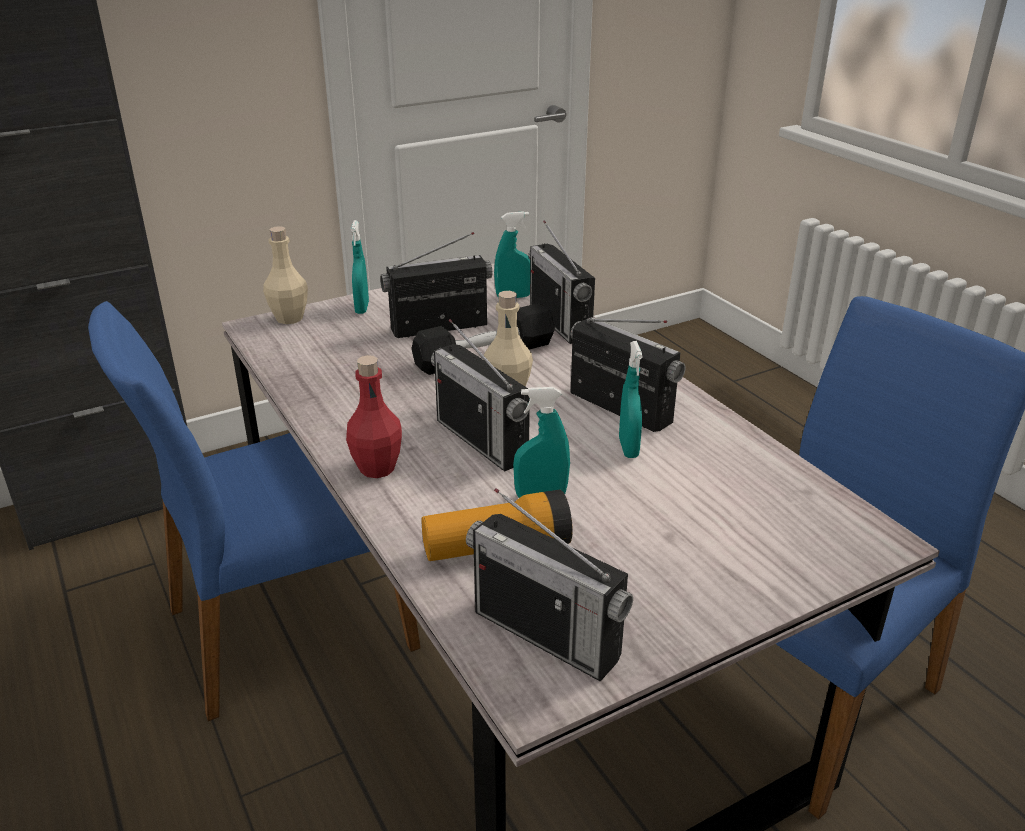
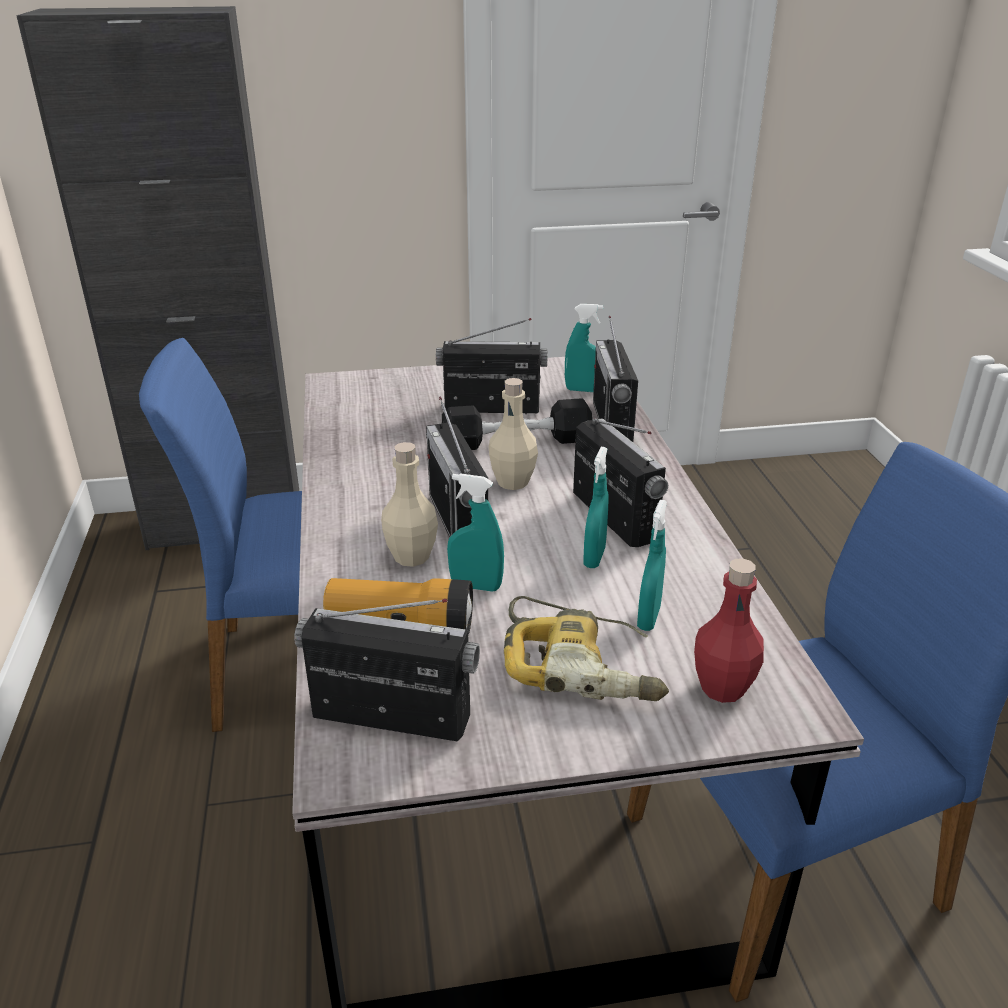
camera: 20 degrees right, 0 degrees up
(289, 318) = (364, 379): beige bottle -> beige bottle (411, 556)
(362, 308) = (433, 379): turquoise spray bottle -> turquoise spray bottle (648, 618)
(377, 468) = (346, 528): red bottle -> red bottle (722, 688)
(546, 634) = (391, 716): radio -> radio turned 135 degrees clockwise
(683, 545) = (582, 665): none -> power drill

